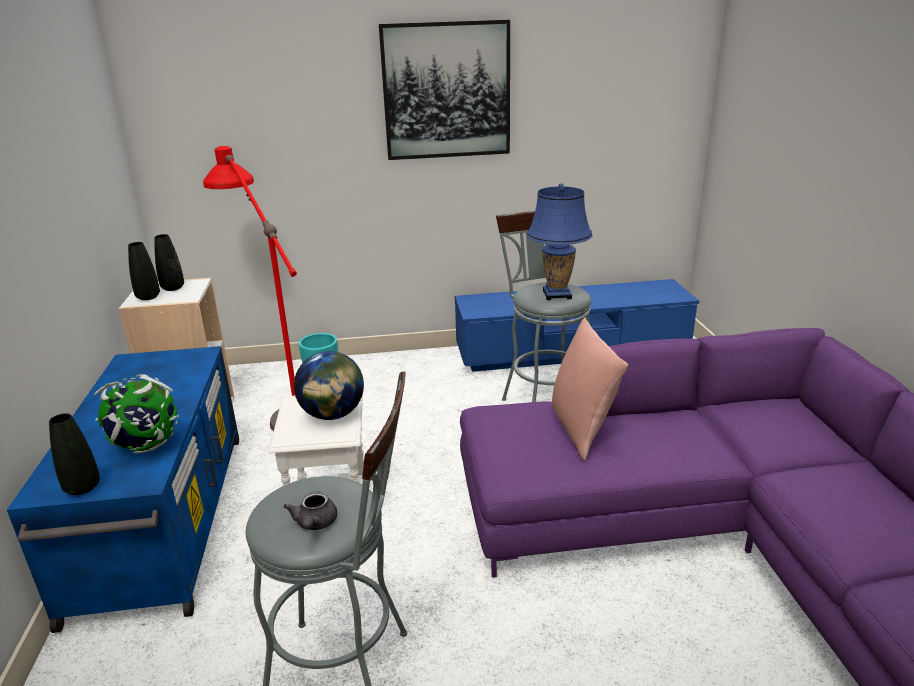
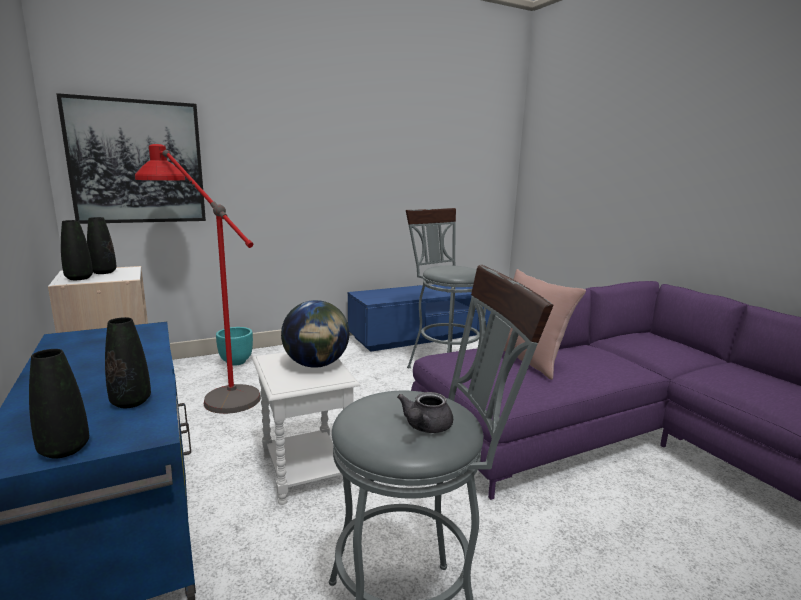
camera: 20 degrees left, 10 degrees down
(146, 446) = (131, 402): globe -> black vase
(314, 524) = (425, 427): grey teapot -> grey teapot turned 45 degrees clockwise
(446, 91) = (345, 123): picture -> picture (137, 162)
(557, 295) = (460, 270): blue table lamp -> none

